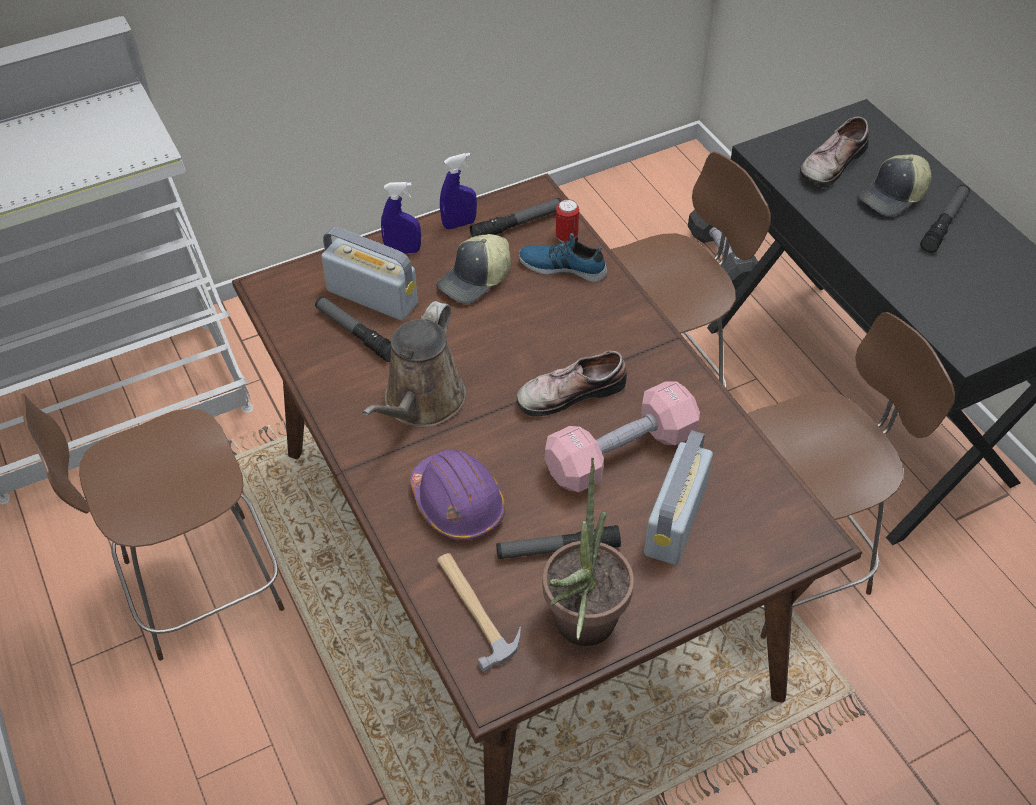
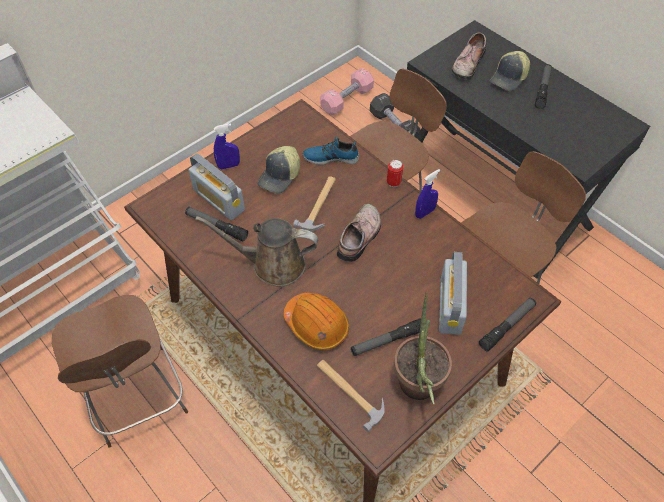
camera: 15 degrees left, 5 degrees up
(196, 587) = (138, 399): brown chair -> brown chair turned 75 degrees counterclockwise
(372, 297) = (219, 200): radio -> radio turned 150 degrees counterclockwise
(421, 403) = (272, 264): brown watering can -> brown watering can turned 90 degrees clockwise
(458, 503) = (316, 325): purple hard hat -> orange hard hat
(459, 224) = (258, 141): blue spray bottle -> blue spray bottle (425, 213)
(517, 225) = (294, 135): flashlight -> flashlight (507, 326)
(521, 333) = (320, 205): none -> hammer
(566, 237) = (327, 138): can -> can (393, 182)
(569, 391) = (360, 237): shoe -> shoe turned 150 degrees clockwise
(621, 453) = (404, 271): pink dumbbell -> pink dumbbell (347, 100)

